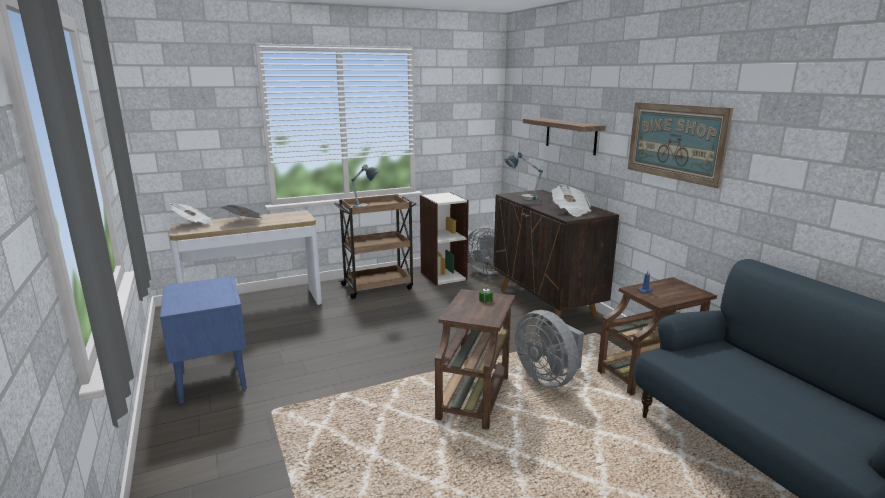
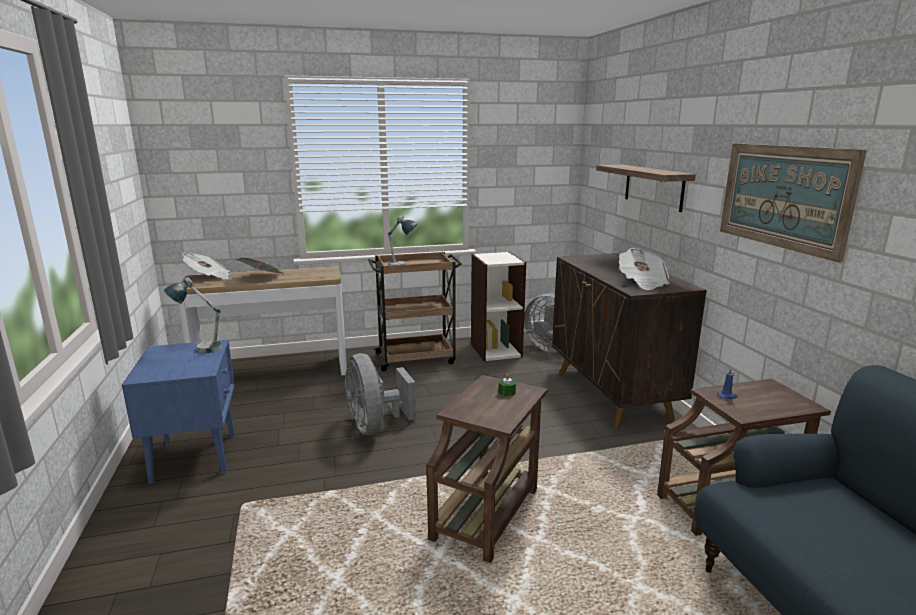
camera: 10 degrees right, 0 degrees up
(522, 198) = (587, 263): table lamp -> table lamp (200, 347)
(548, 378) = (589, 497): grey fan -> grey fan (375, 426)

